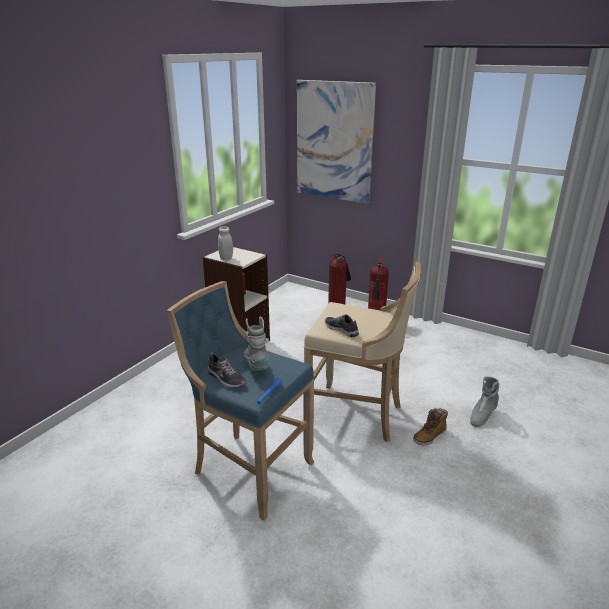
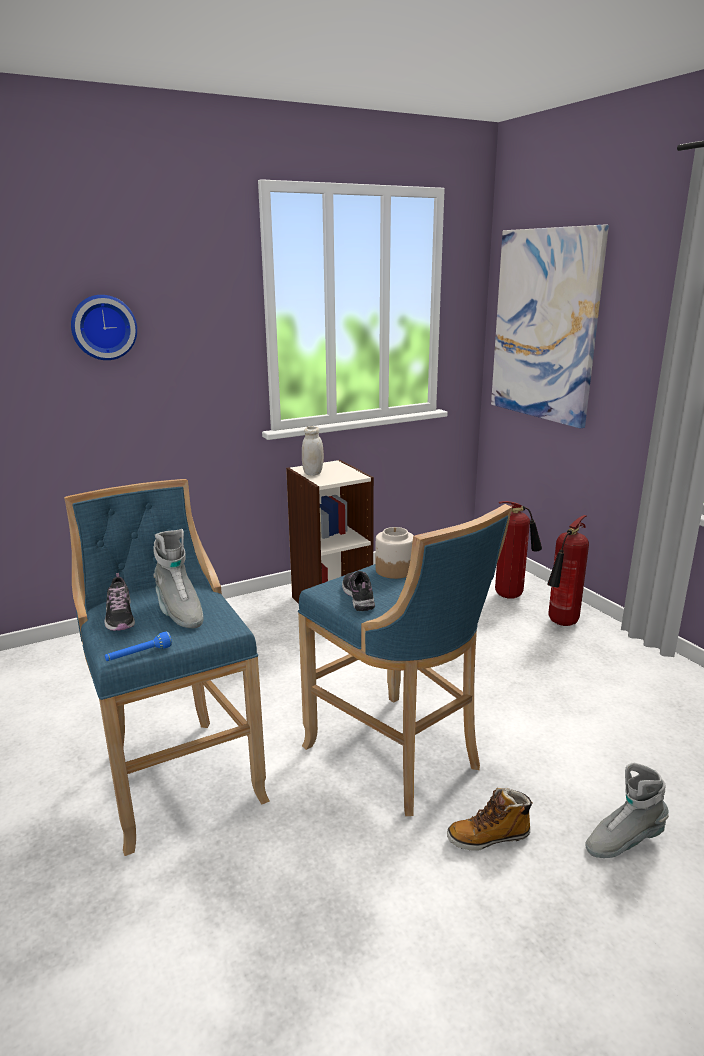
camera: 30 degrees right, 5 degrees down
(78, 176) = (103, 327): none -> wall clock
(256, 366) = (179, 612): grey boot -> grey boot turned 135 degrees clockwise
(340, 310) = (394, 570): none -> jar
(357, 415) = (398, 757): beige stool -> blue stool

